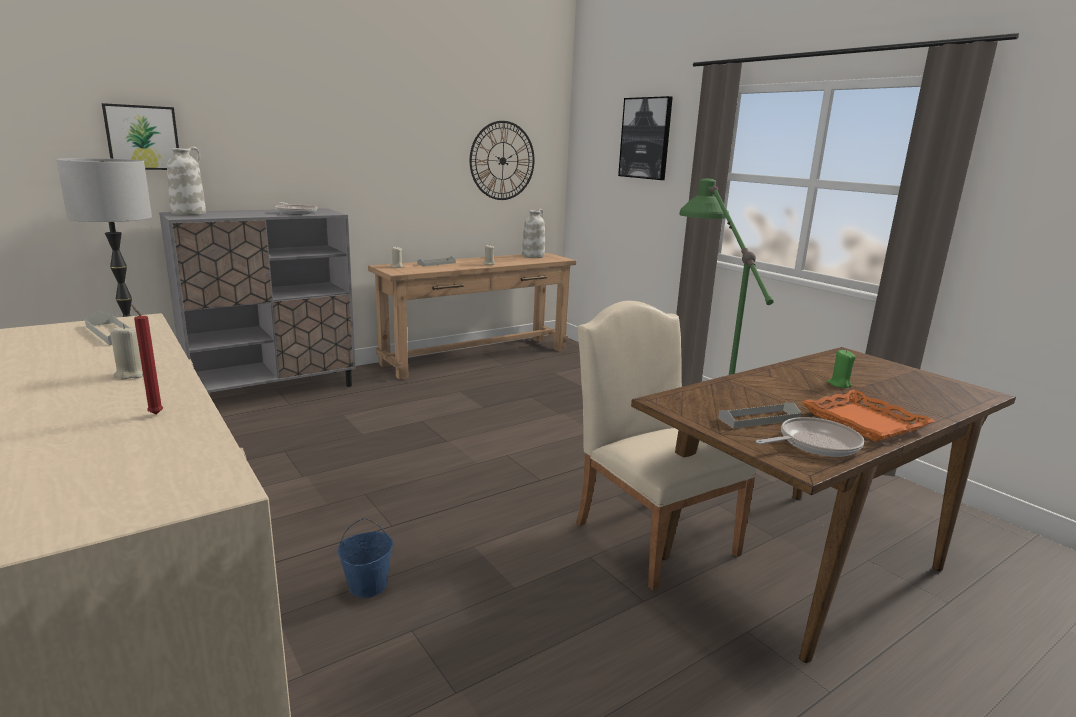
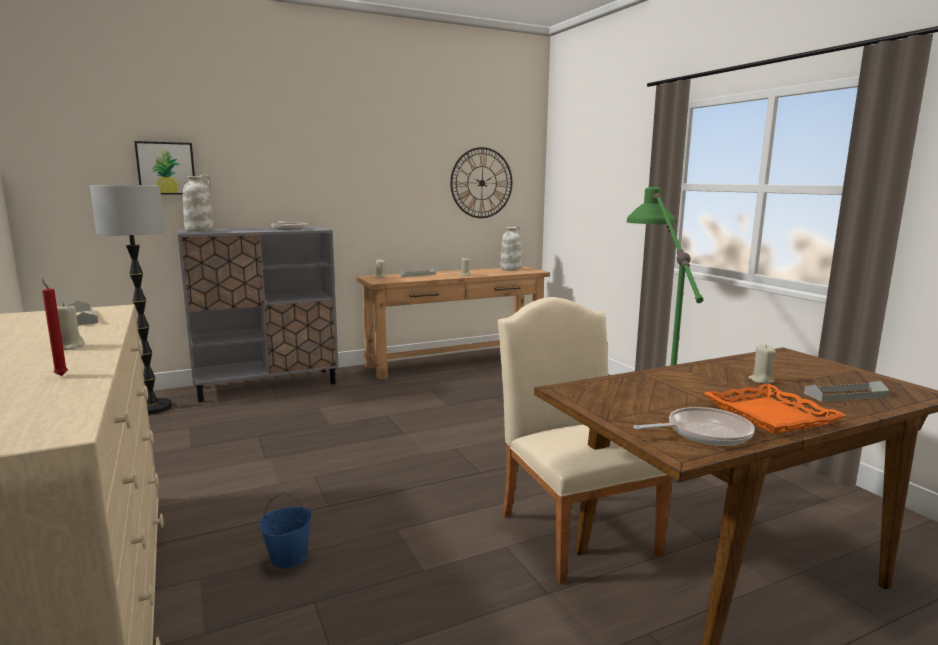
camera: 10 degrees right, 5 degrees down
(645, 138) = (610, 156): picture -> none
(759, 419) = (655, 408): grey tray -> grey tray (845, 395)
(839, 384) = (761, 380): green candle -> beige candle

